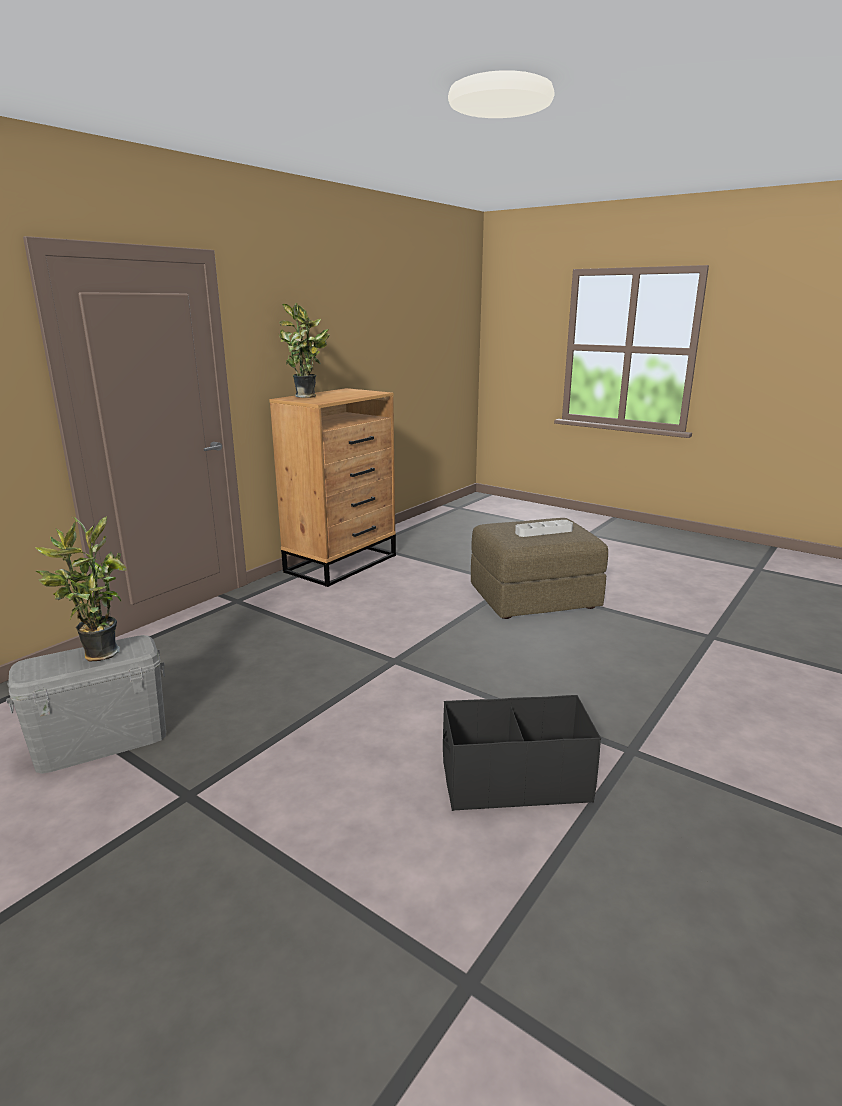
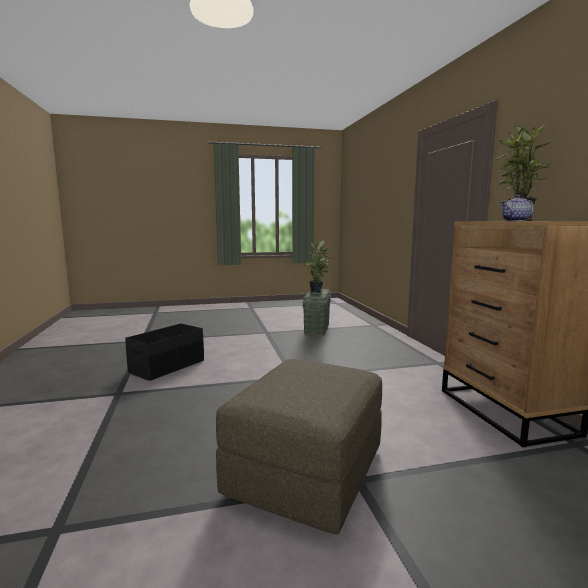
camera: 130 degrees right, 10 degrees down
(101, 742) = (316, 328): grey storage box -> green storage box
(350, 396) = (515, 221): none -> teapot
(543, 531) = (296, 382): grey tray -> none

